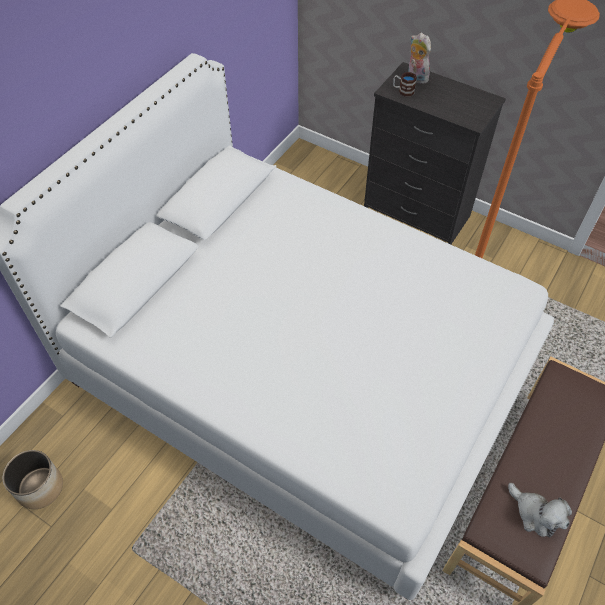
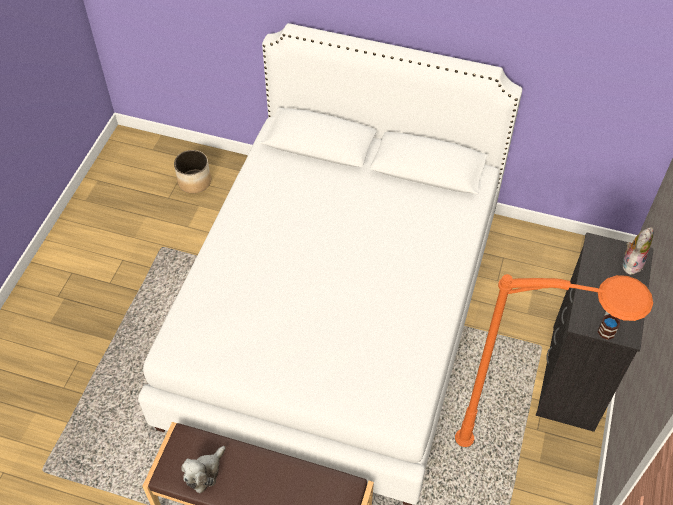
camera: 75 degrees right, 0 degrees up
(403, 91) = (602, 255): mug -> mug (605, 328)

